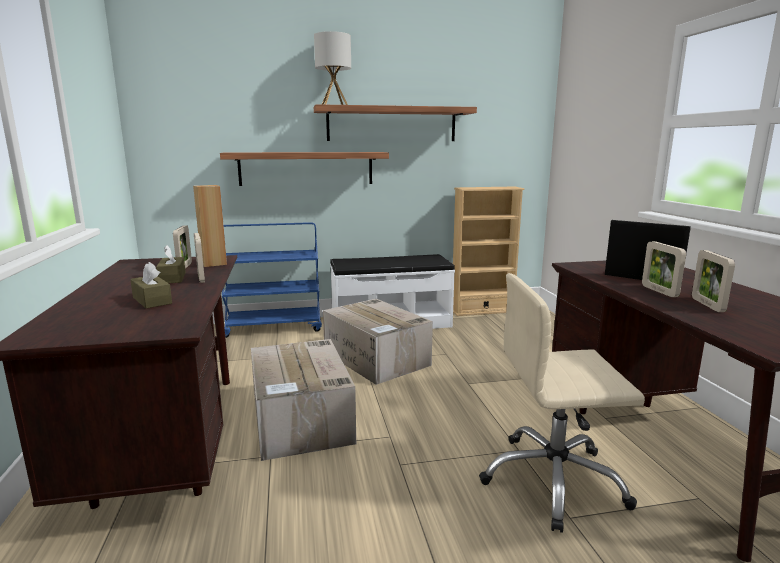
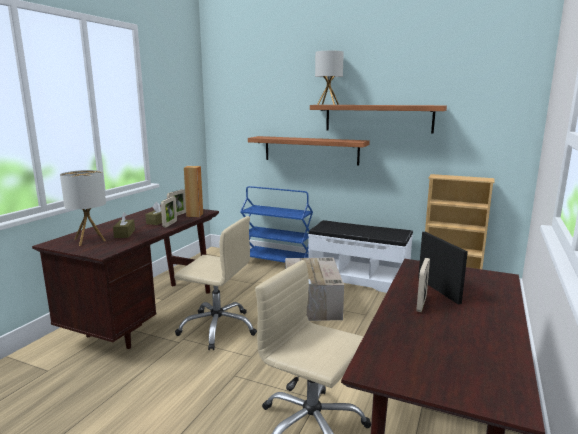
camera: 35 degrees right, 0 degrees up
(103, 319) = (89, 240): none -> table lamp
(301, 420) = (218, 328): cardboard box -> beige office chair
(707, 305) = (427, 326): picture frame -> none

